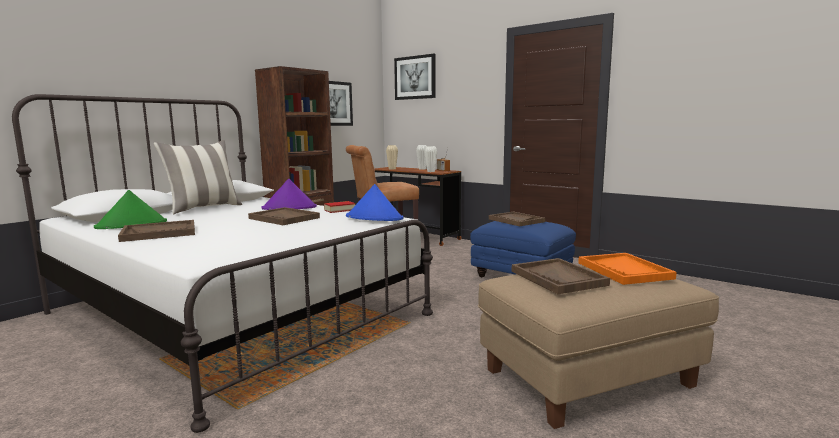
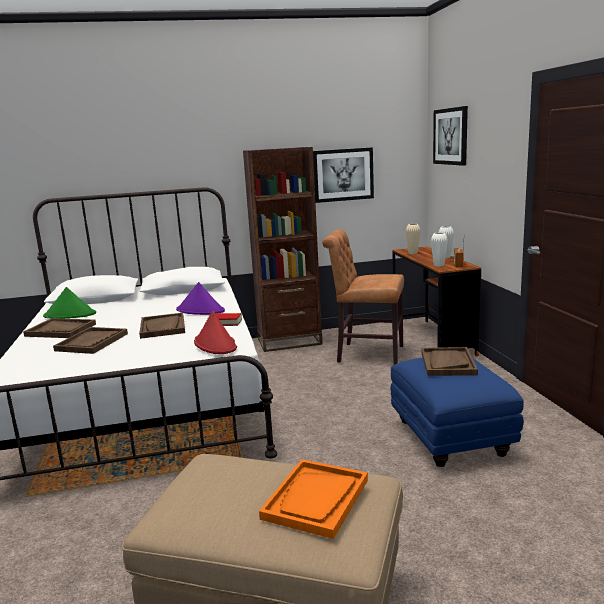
camera: 40 degrees right, 5 degrees up
(203, 208) = (150, 299): pillow -> none
(374, 218) = (215, 344): blue hat -> red hat
(558, 278) = (228, 482): brown tray -> brown tray (92, 342)

